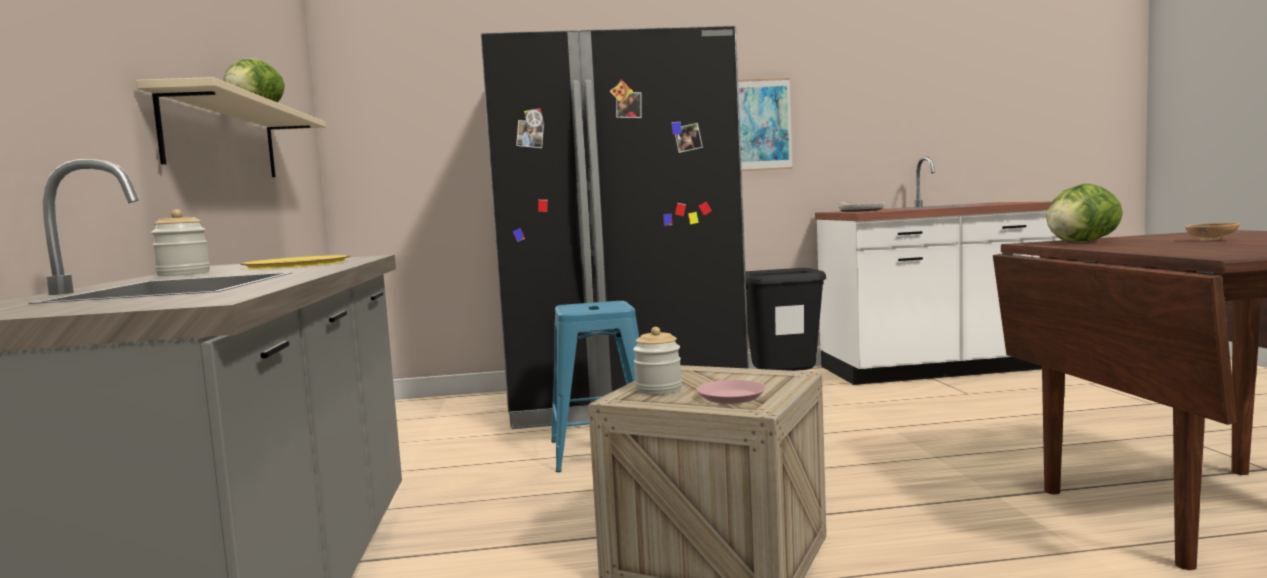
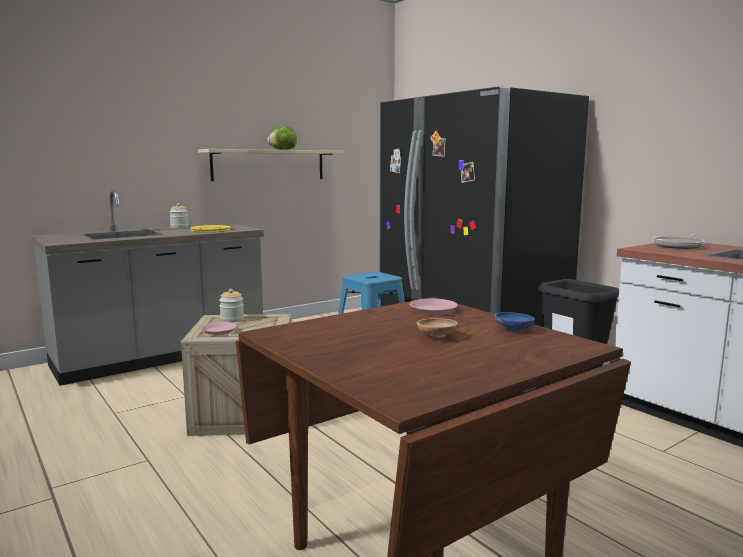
camera: 60 degrees right, 5 degrees up
(762, 125) = (637, 152): picture -> none
(1080, 242) = (433, 310): lettuce -> pink plate
(1172, 235) = (513, 330): none -> blue bowl

